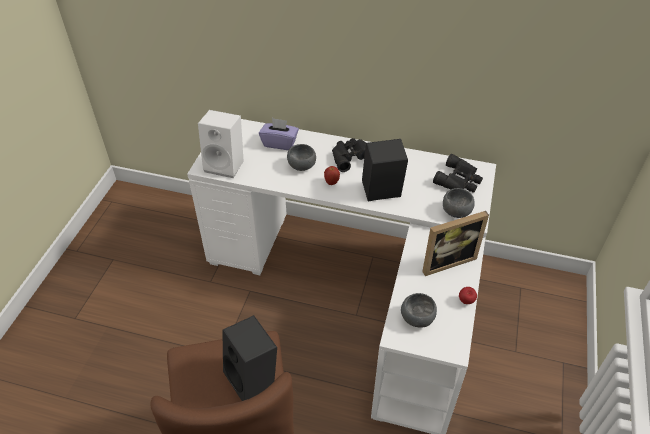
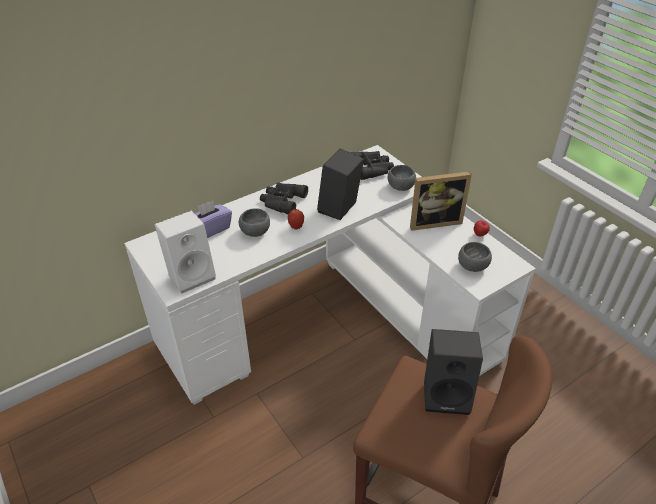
camera: 50 degrees left, 5 degrees down
(446, 260) = (434, 221): picture frame -> picture frame turned 60 degrees clockwise

